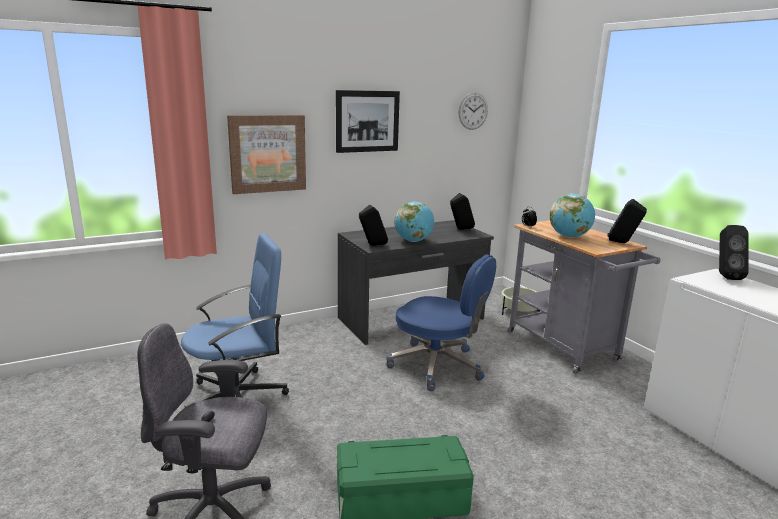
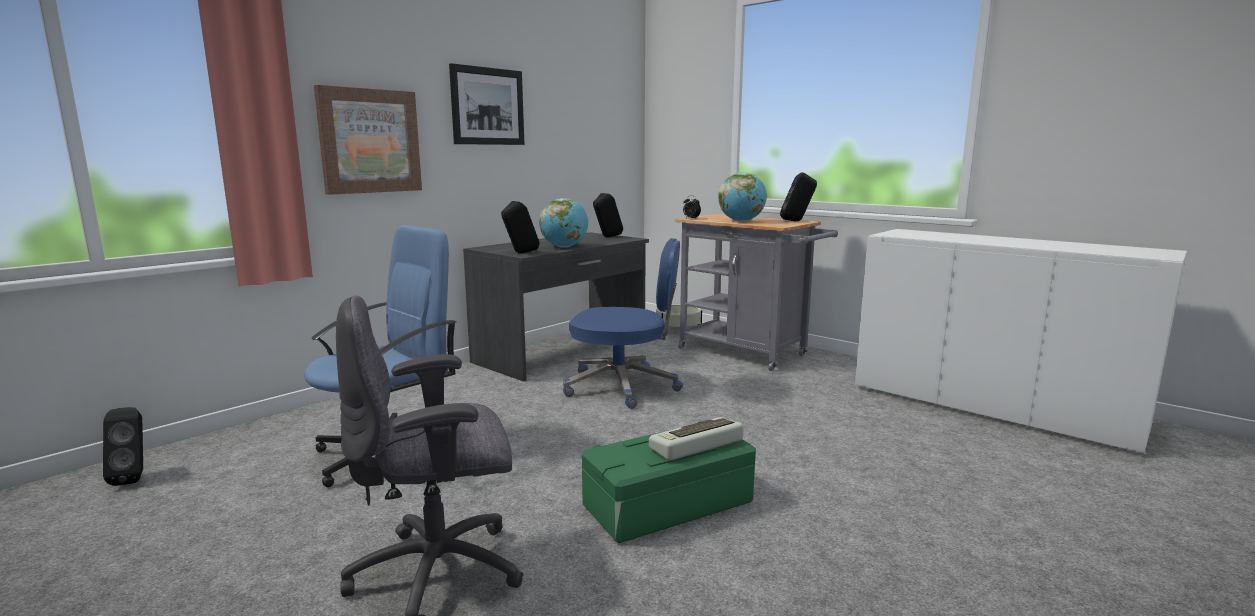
camera: 20 degrees left, 5 degrees down
(424, 461) = (697, 445): none -> keyboard
(473, 111) = (599, 102): wall clock -> none
(724, 276) = (910, 231): black speaker -> black speaker (134, 477)

